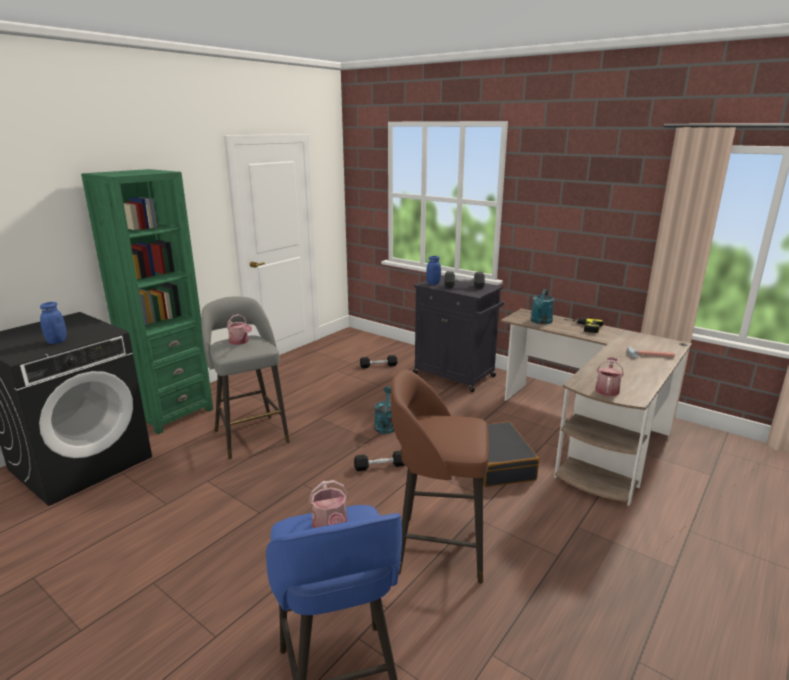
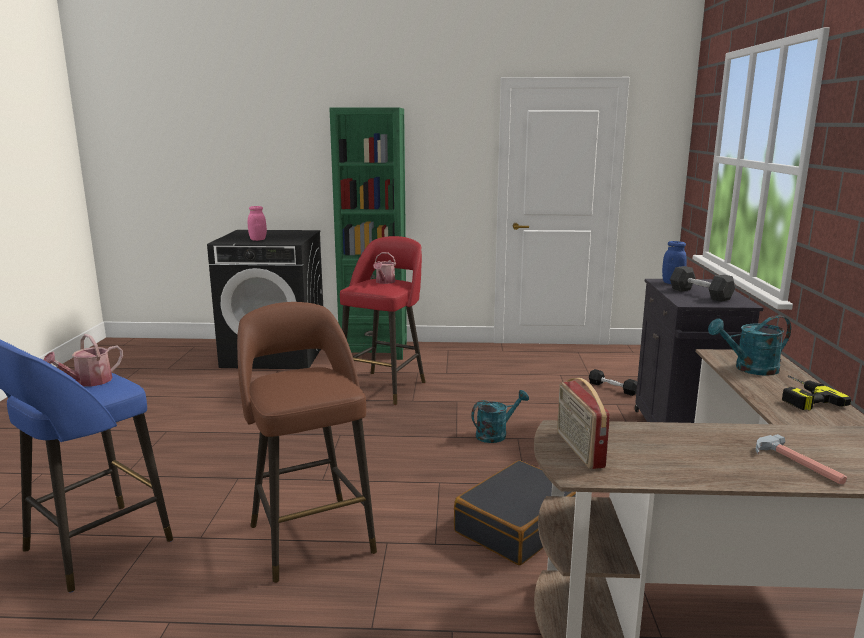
camera: 55 degrees right, 5 degrees down
(57, 341) = (258, 239): blue jar -> pink jar
(250, 435) = (384, 387): grey stool -> red stool
(380, 466) = (415, 458): black dumbbell -> none
(607, 389) = (578, 449): watering can -> radio

